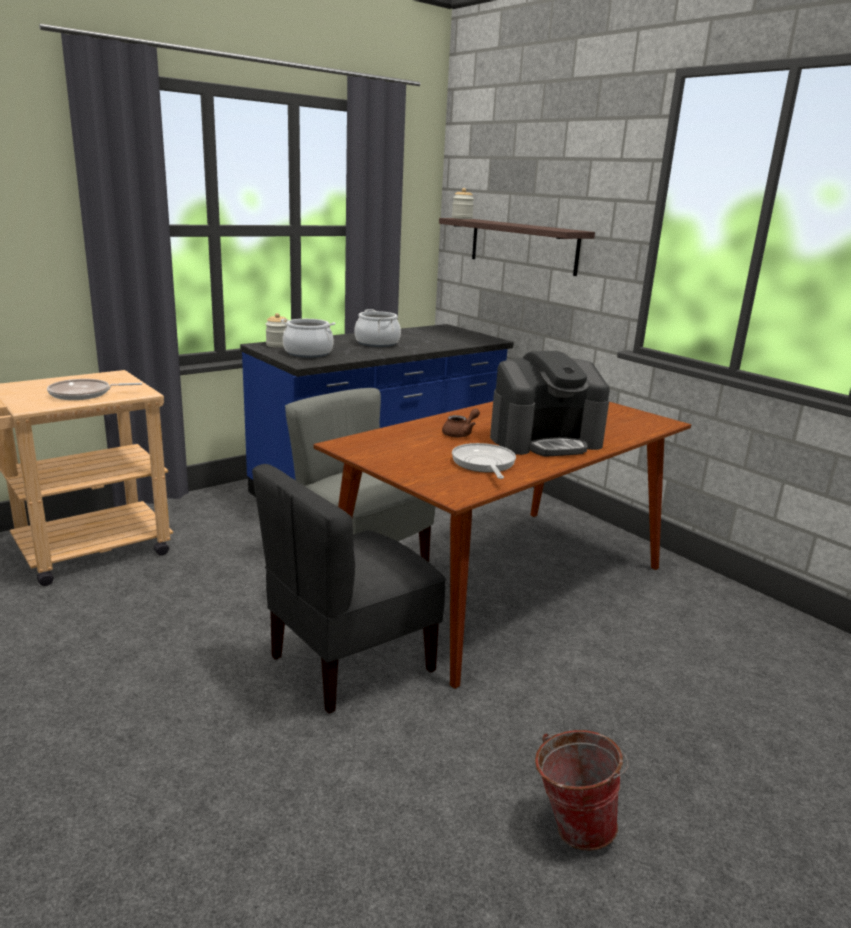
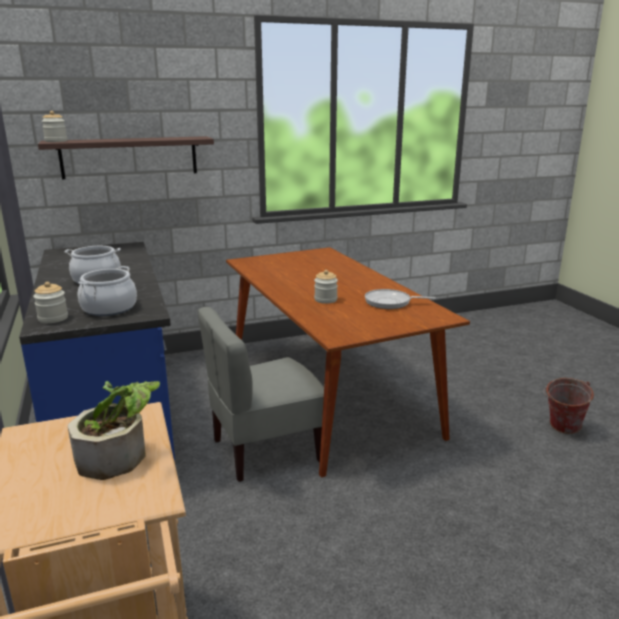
camera: 70 degrees left, 0 degrees up
(84, 394) = (121, 454): frying pan -> potted plant
(350, 663) = (414, 477): grey chair -> none
(460, 434) = (325, 300): brown teapot -> jar
(545, 441) = (349, 281): coffee machine -> none

